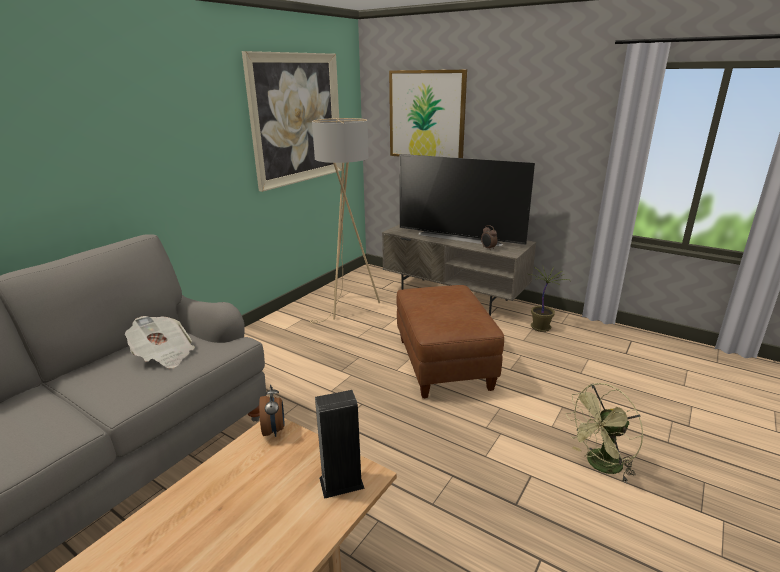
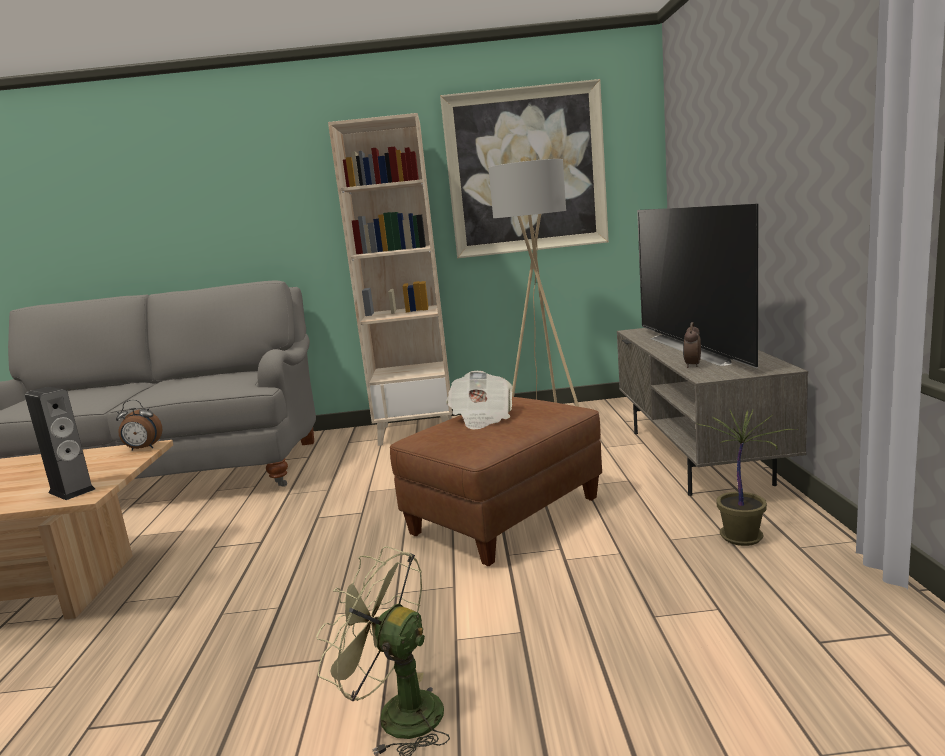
camera: 55 degrees right, 10 degrees down
(164, 355) = (208, 381): newspaper -> newspaper (481, 418)
(260, 339) = (417, 431): none -> beige bookcase
(274, 430) = (143, 449): alarm clock -> alarm clock turned 45 degrees clockwise
(426, 115) = (707, 147): picture -> none

